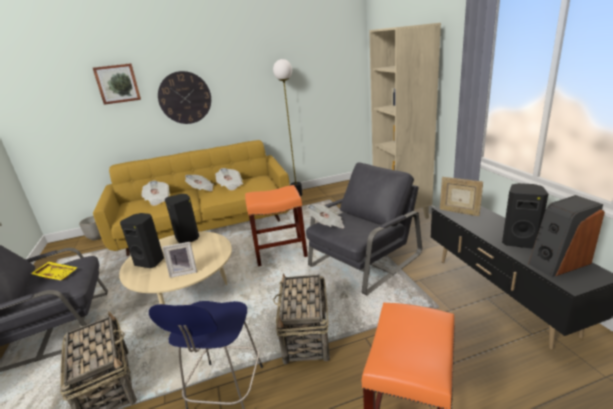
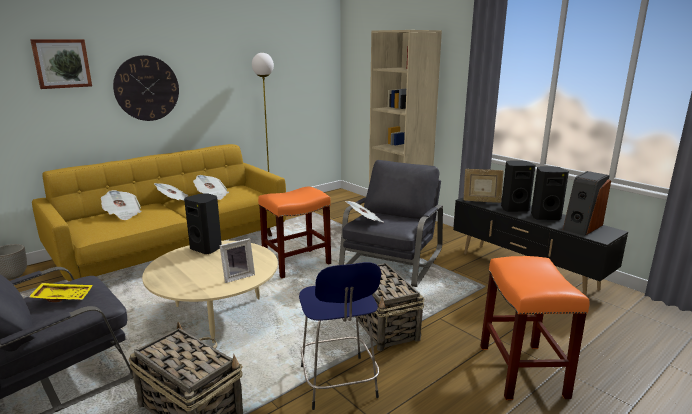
camera: 25 degrees left, 5 degrees down
(150, 261) = (181, 273): black speaker -> black speaker (514, 209)

